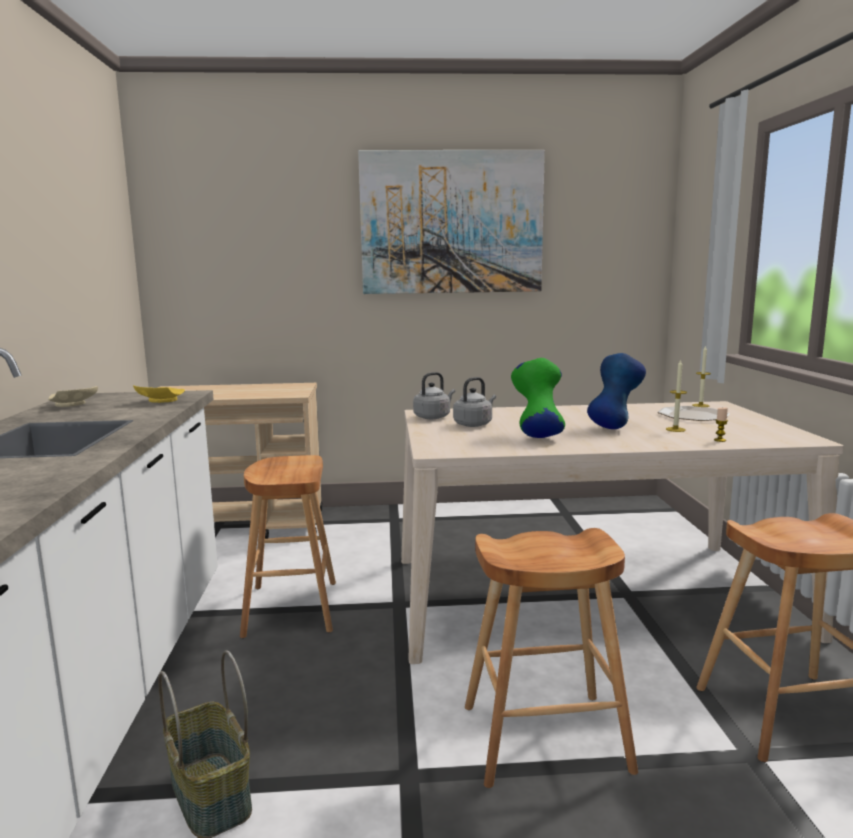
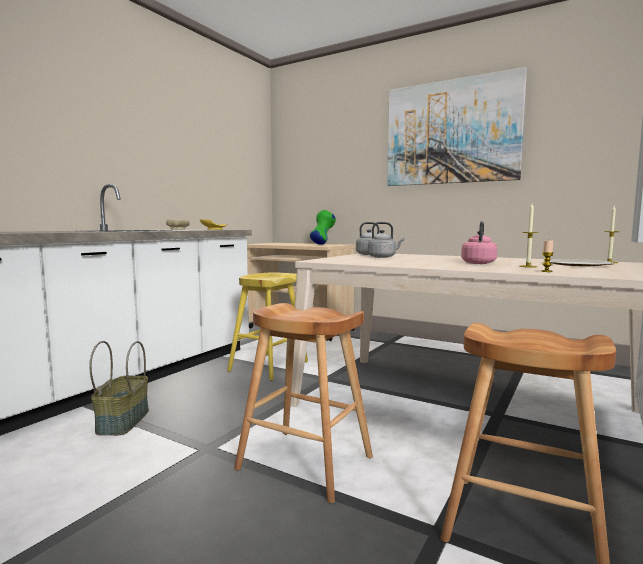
camera: 35 degrees right, 5 degrees down
(291, 608) = (268, 366): brown stool -> yellow stool
(537, 435) = (404, 261): green vase -> green vase (322, 244)
(614, 427) = (478, 263): blue vase -> pink kettle

